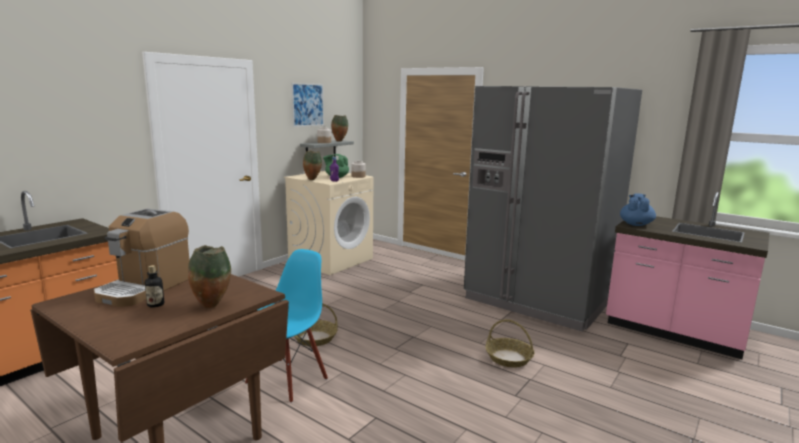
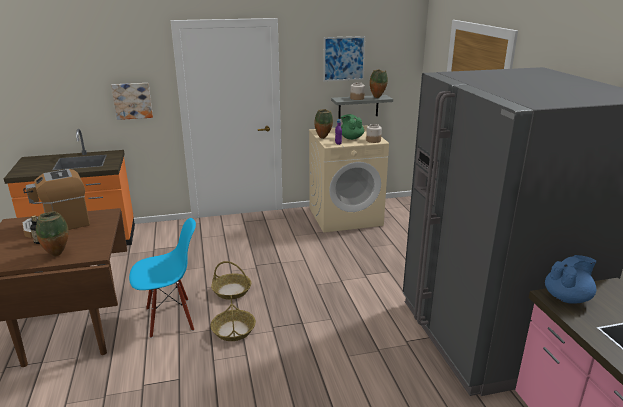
camera: 40 degrees right, 10 degrees up
(94, 151) = (132, 100): none -> picture
(509, 358) = (349, 384): basket -> basket (233, 330)

